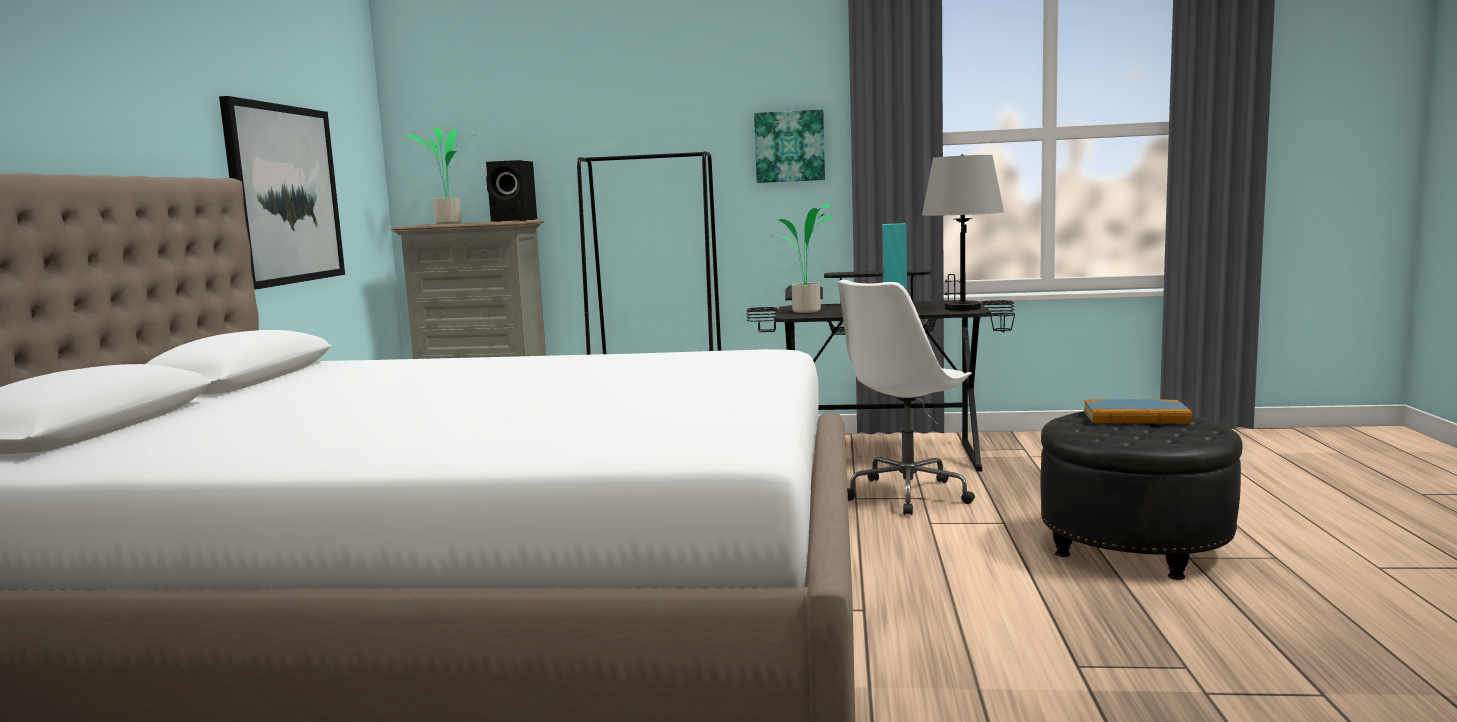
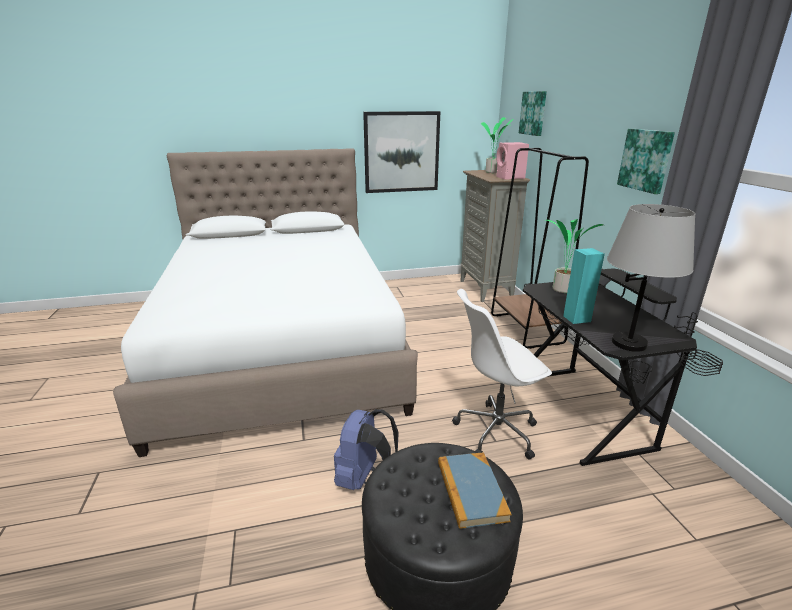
camera: 70 degrees right, 15 degrees up
(512, 115) = (533, 113): none -> picture
(516, 220) = (510, 177): black speaker -> pink speaker
(905, 496) = (494, 433): white office chair -> white office chair turned 45 degrees counterclockwise
(978, 572) = (364, 479): none -> blue backpack

